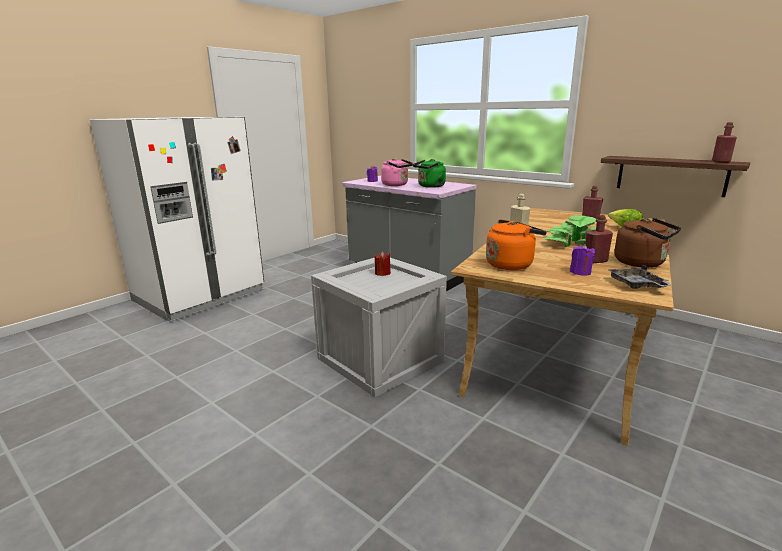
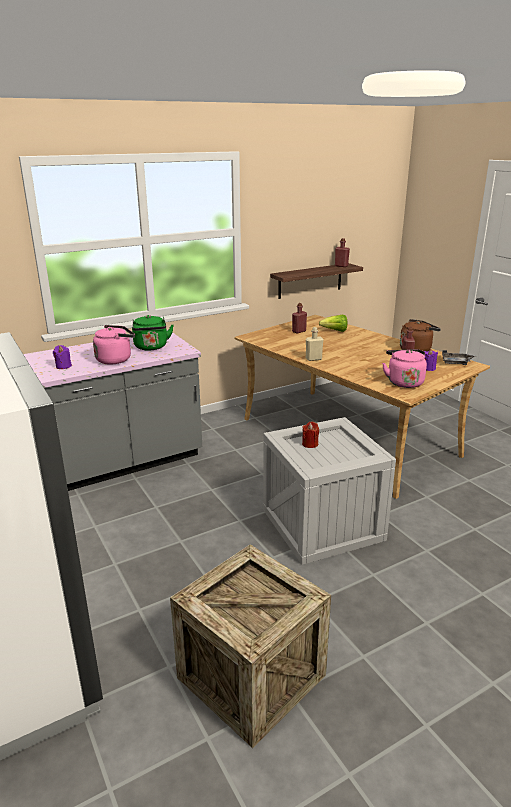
camera: 70 degrees left, 5 degrees up
(193, 359) = (251, 676): none -> crate
(511, 264) = (404, 382): orange kettle -> pink kettle
(574, 243) = (360, 352): potted plant -> none

